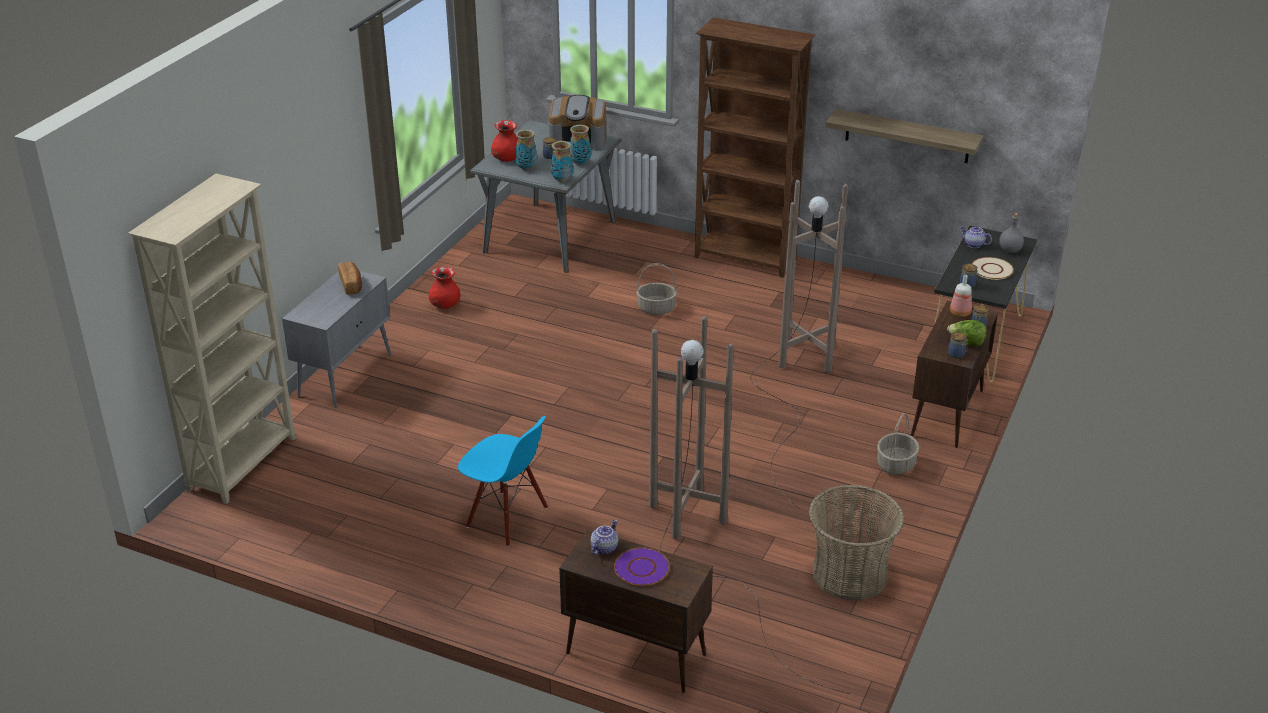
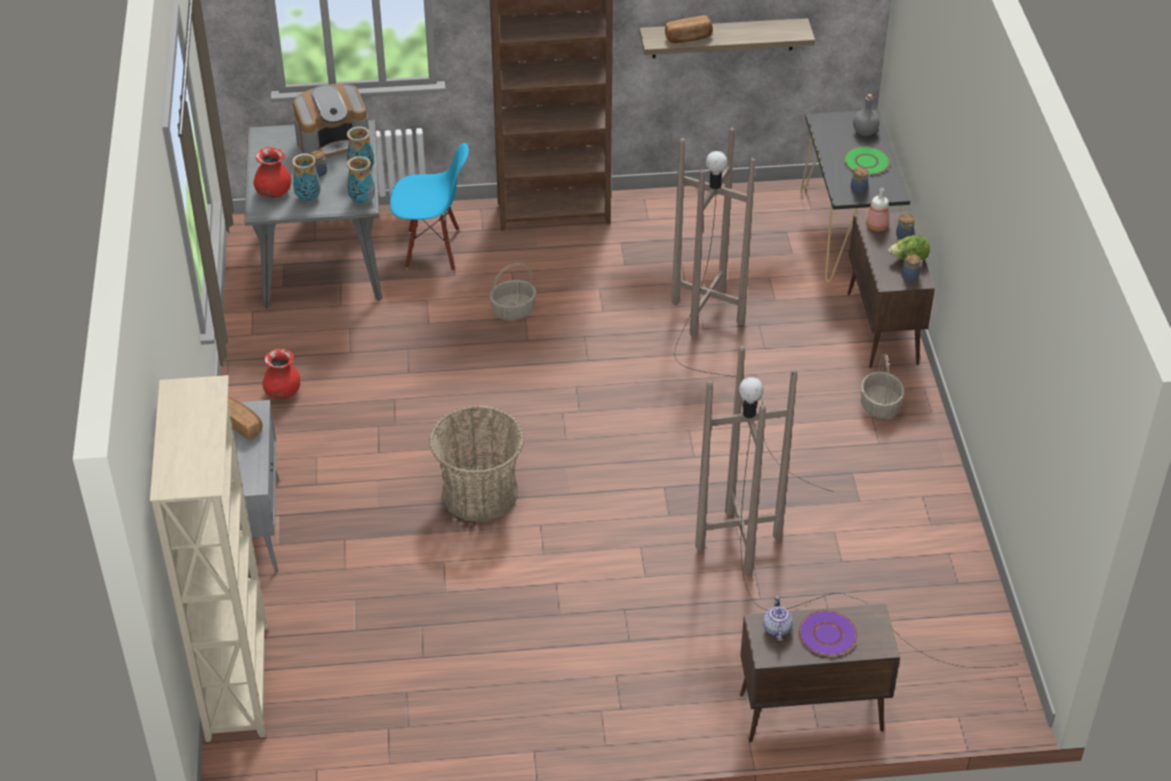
camera: 30 degrees left, 10 degrees up
(507, 518) = (571, 623): blue chair -> blue chair (432, 250)
(849, 574) = (928, 542): basket -> basket (479, 493)
(869, 123) = (688, 38): none -> bread
(973, 245) = (827, 137): teapot -> none
(992, 269) = (866, 161): beige plate -> green plate

